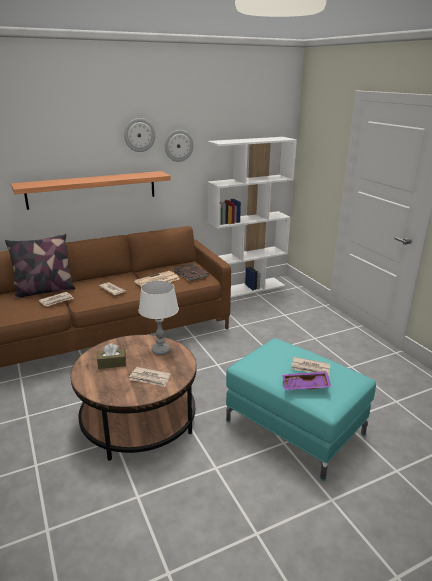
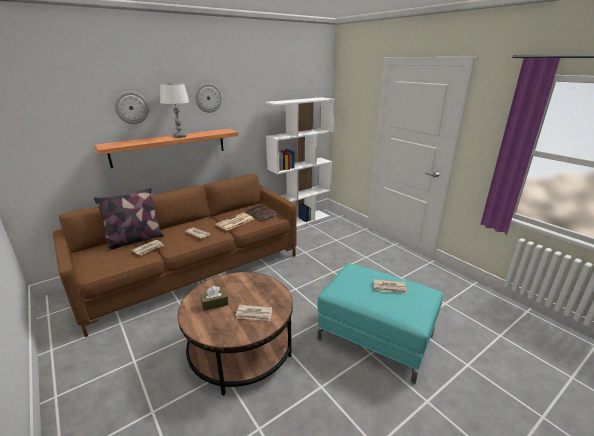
camera: 10 degrees left, 0 degrees up
(160, 350) = (255, 286): white table lamp -> white table lamp (179, 136)
(178, 145) = (241, 106): wall clock -> wall clock (131, 107)
(305, 386) = (392, 305): purple tray -> none

